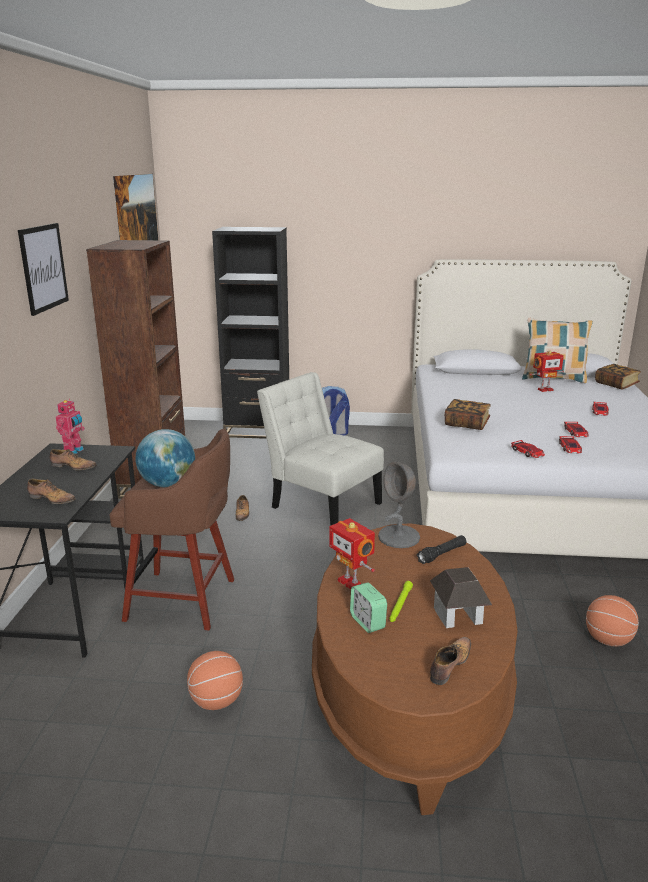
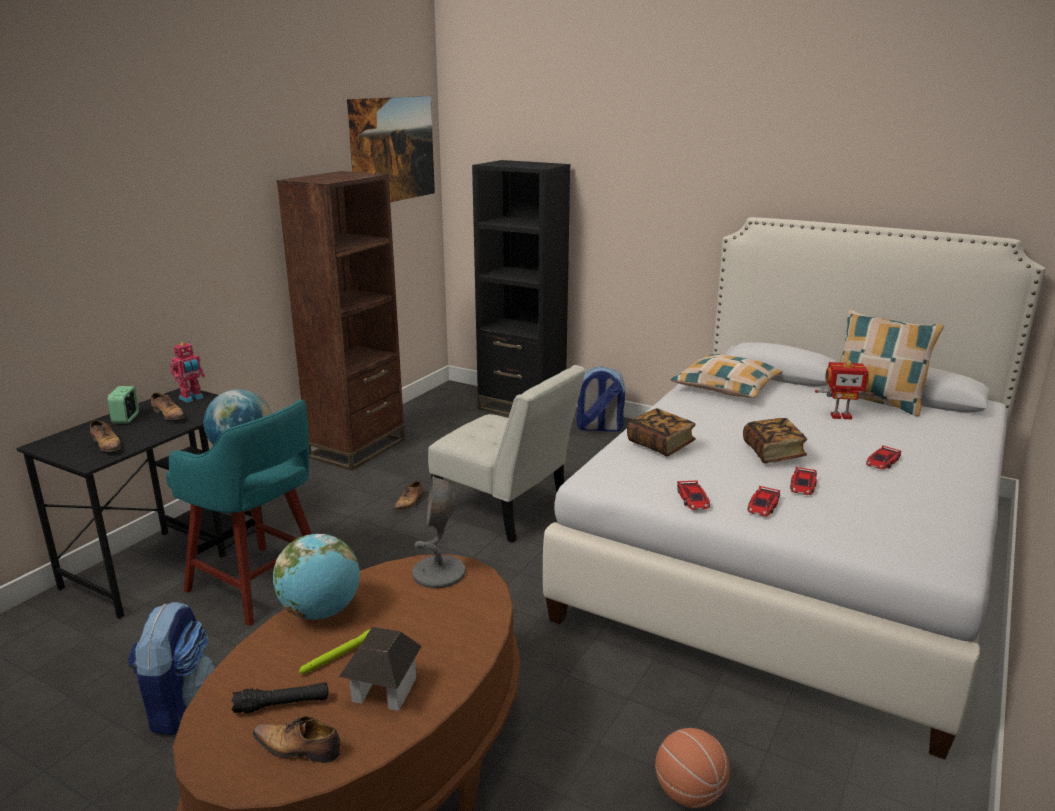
camera: 25 degrees right, 0 degrees up
(43, 267) = (199, 198): picture -> none
(184, 600) = (259, 585): brown stool -> turquoise stool
(216, 701) = (179, 706): basketball -> backpack
(322, 503) = (506, 510): white chair -> white chair turned 150 degrees clockwise
(350, 582) = (321, 612): toy robot -> globe
(367, 622) = (280, 665): alarm clock -> alarm clock (126, 418)
(442, 554) = (461, 608): black flashlight -> black flashlight (282, 705)
(449, 665) = (298, 748): shoe -> shoe turned 135 degrees counterclockwise
(456, 382) = (726, 387): none -> pillow
(616, 384) = (965, 426): book -> book (773, 453)

